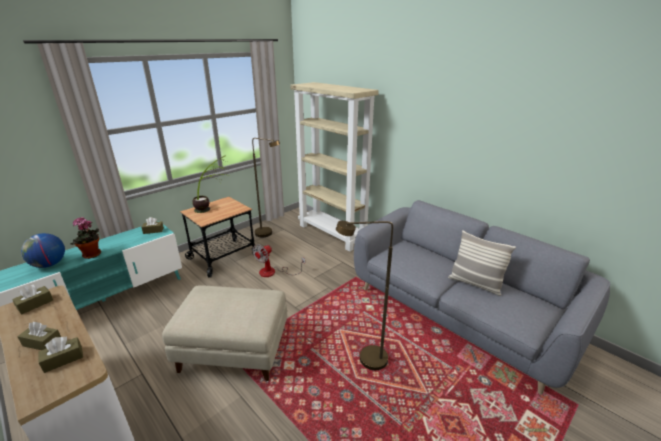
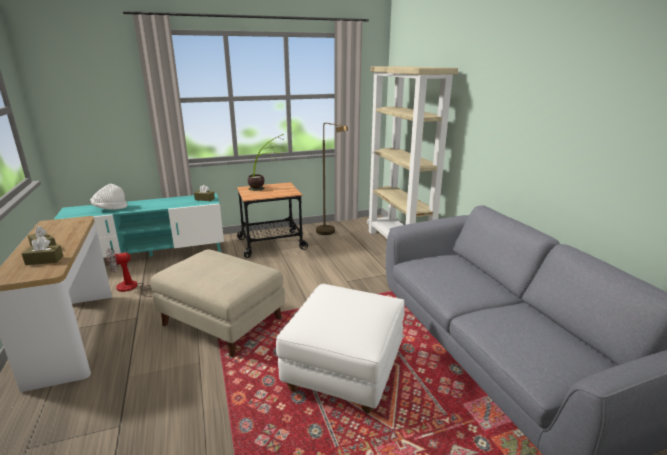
camera: 25 degrees right, 5 degrees down
(35, 304) = (64, 223): brown tissue box -> none
(49, 265) = (110, 208): globe -> white hat
(92, 255) = (143, 208): potted plant -> none
(273, 272) = (309, 267): fan -> fan (132, 288)
(365, 360) = (344, 372): brown floor lamp -> white ottoman
(475, 283) = (511, 314): pillow -> none

